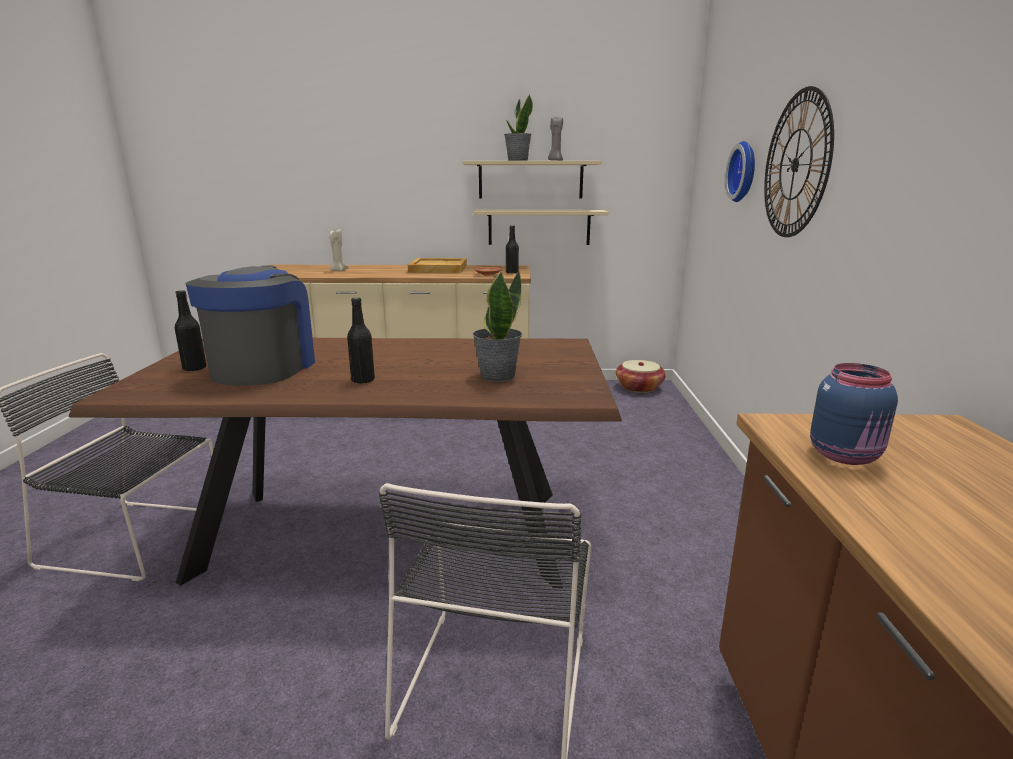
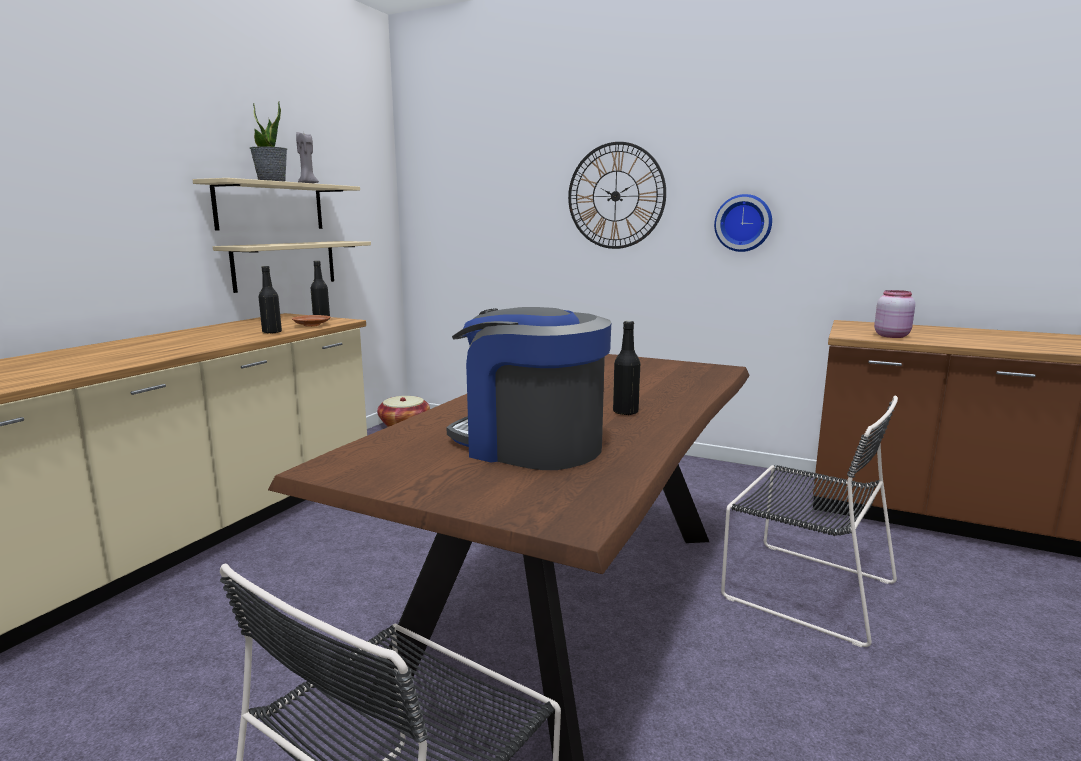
camera: 65 degrees left, 5 degrees down
(194, 368) = (485, 479): black bottle -> black bottle (272, 332)
(338, 270) = (70, 362): beige candle -> none
(438, 268) = (210, 332): beige tray -> none
(497, 376) = (651, 378): potted plant -> none
(745, 172) = (528, 201): wall clock -> wall clock (743, 223)
(846, 456) = (892, 336): blue jar -> pink jar

